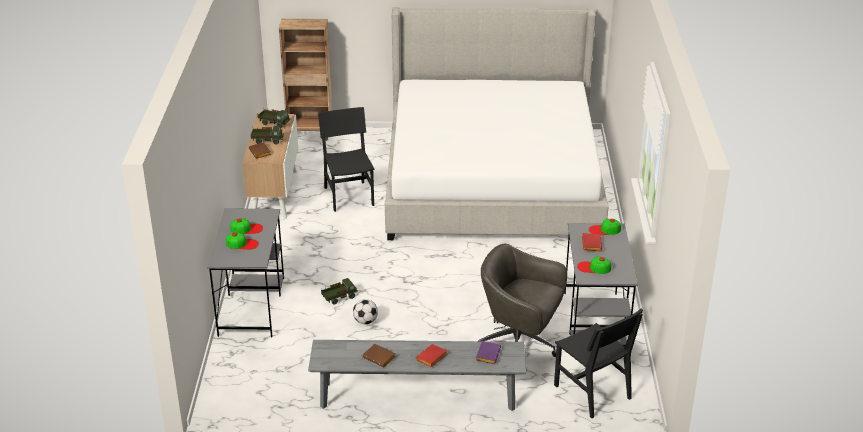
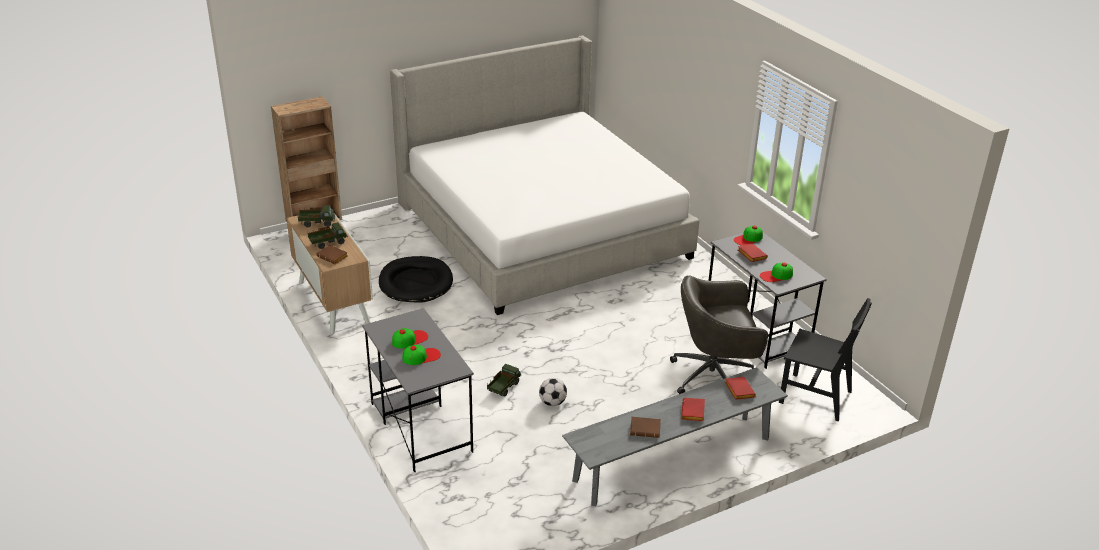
camera: 30 degrees left, 0 degrees up
(349, 196) = (416, 283): black chair -> black dog bed
(487, 354) = (738, 390): purple book -> red book

